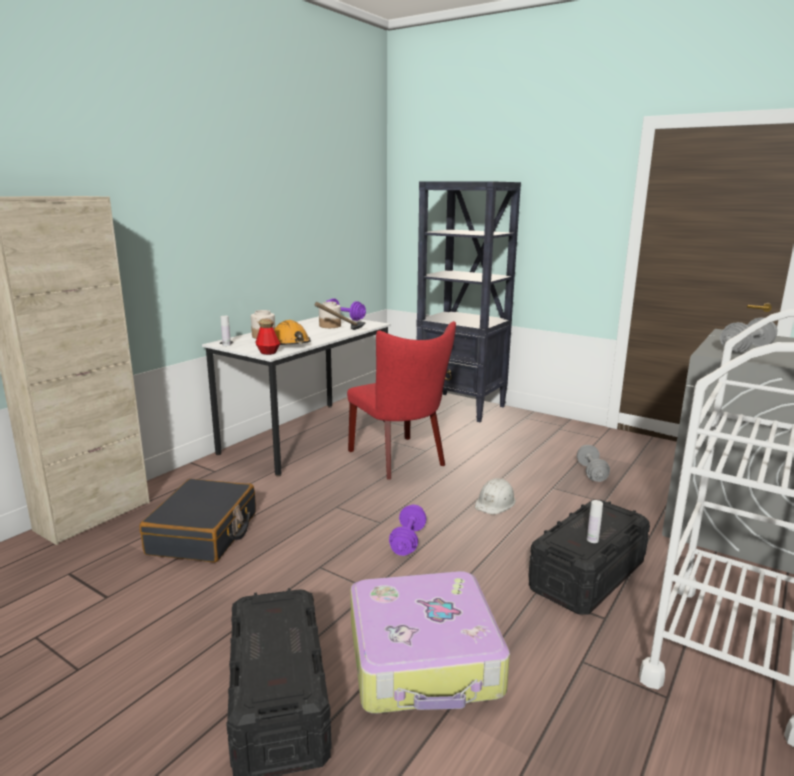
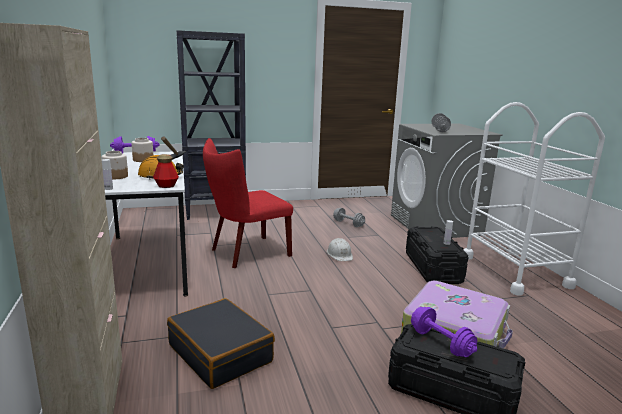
camera: 50 degrees left, 0 degrees up
(400, 460) = (246, 253): red chair -> red chair turned 135 degrees clockwise
(408, 541) = (342, 291): purple dumbbell -> purple dumbbell (441, 343)

